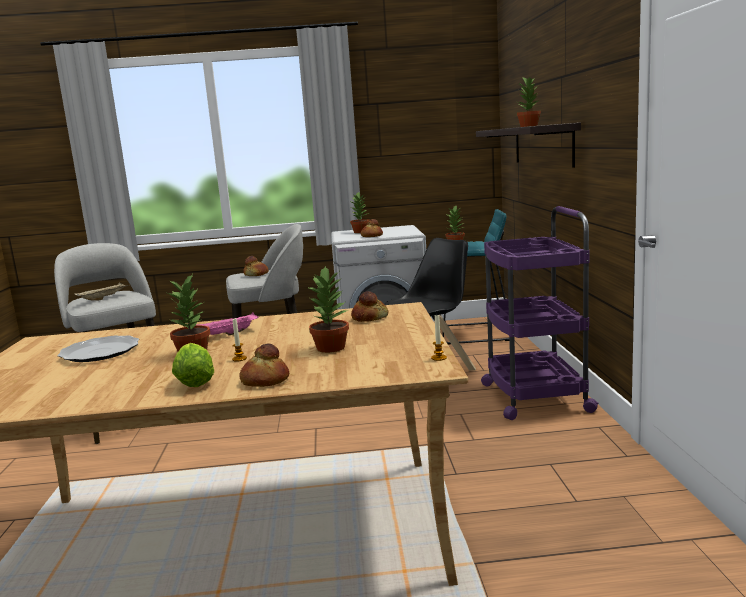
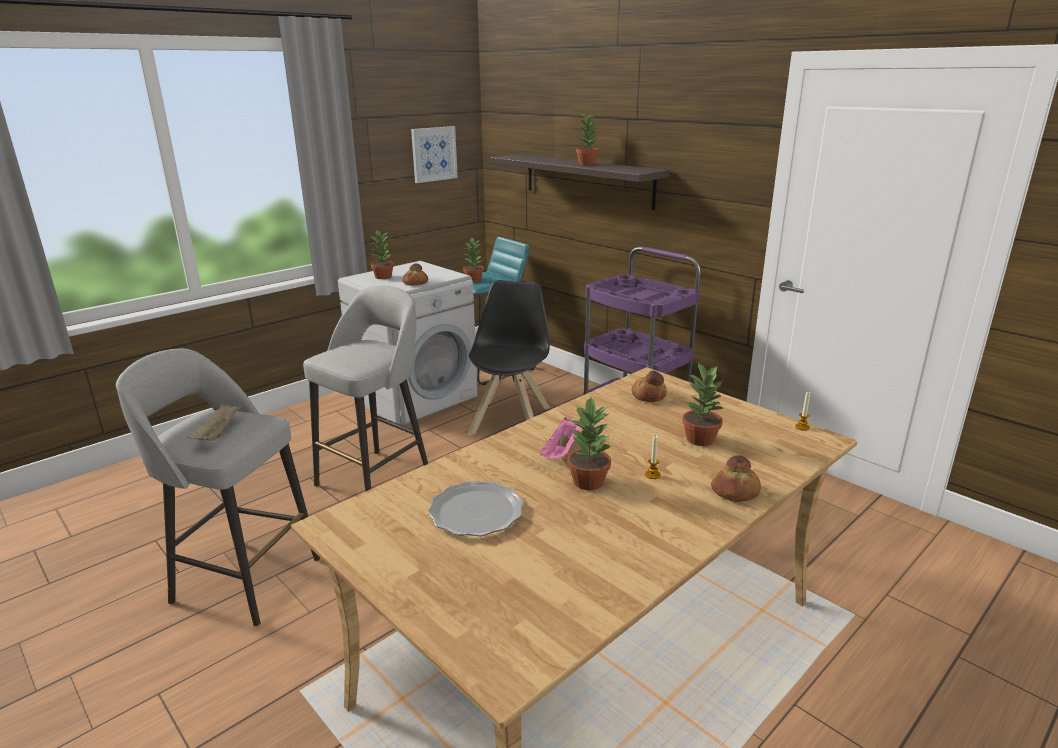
camera: 40 degrees left, 10 degrees up
(195, 381) = (679, 513): lettuce -> none
(256, 274) = (357, 355): bread -> none
(443, 133) = (434, 154): none -> picture

